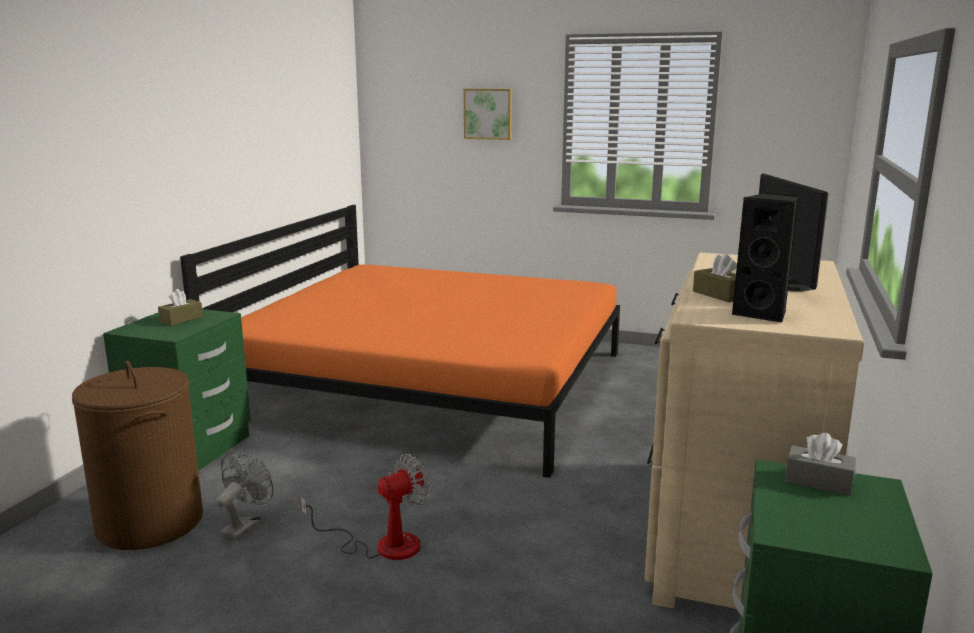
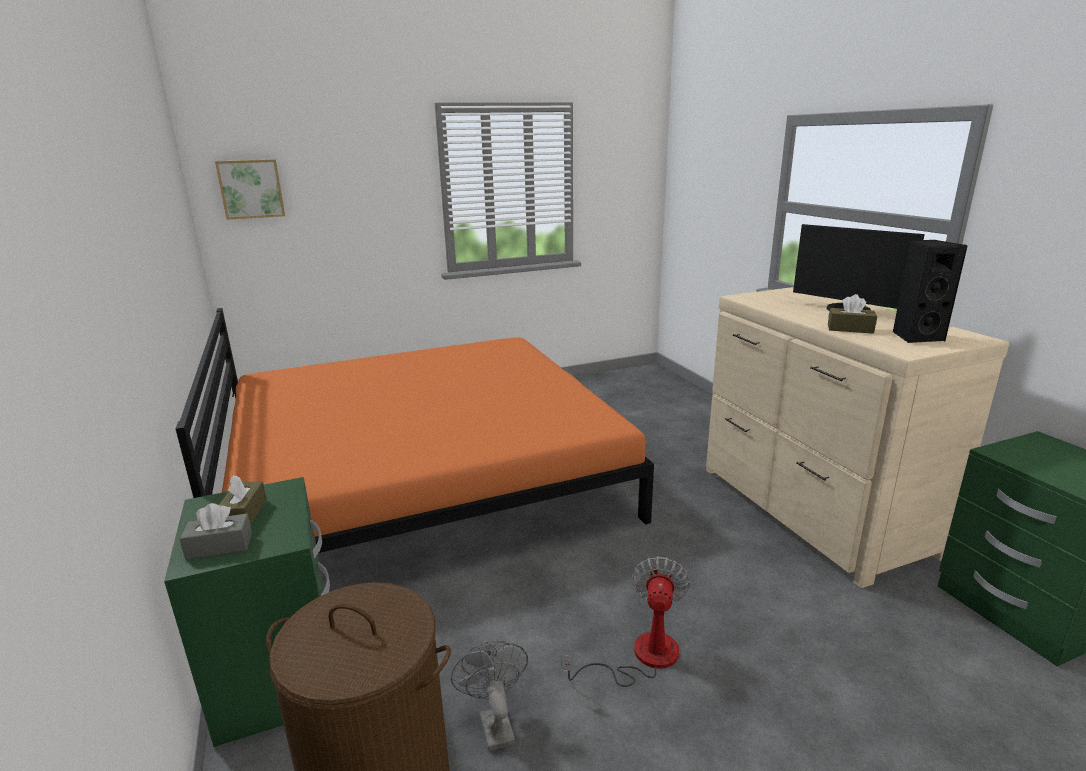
camera: 40 degrees left, 5 degrees up
(488, 114) = (361, 188): picture -> picture (251, 189)
(818, 481) = (1024, 450): grey tissue box -> grey tissue box (219, 546)

